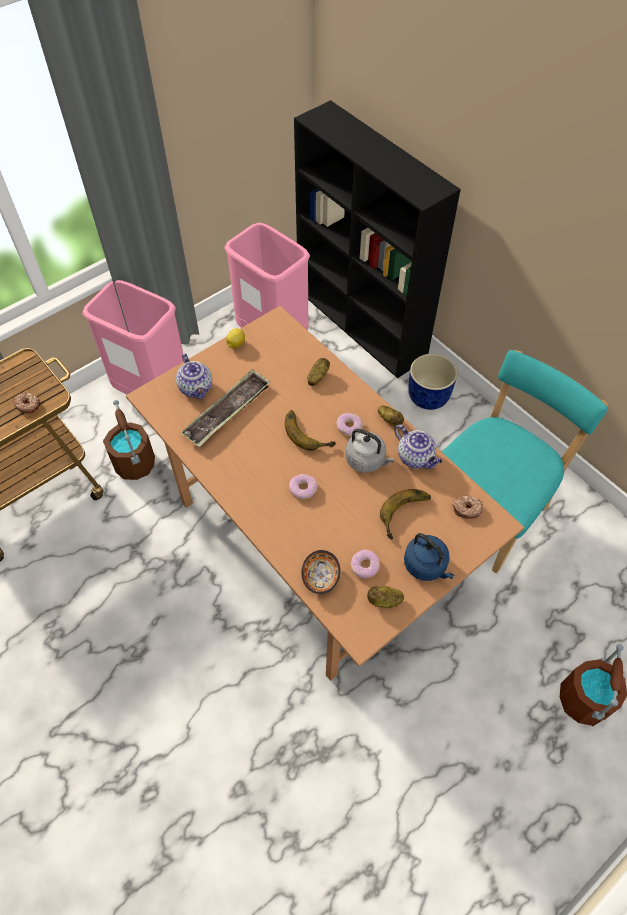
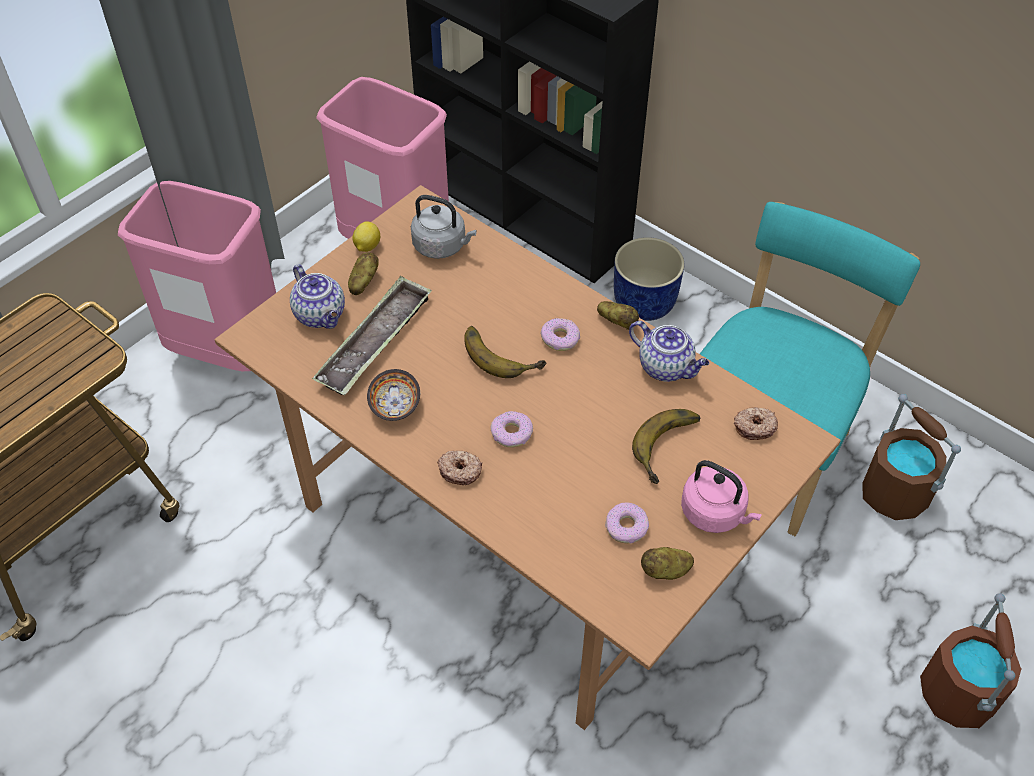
camera: 10 degrees left, 5 degrees down
(28, 405) = (62, 374): donut -> donut (460, 470)
(135, 463) = (220, 459): brown bucket -> brown bucket (895, 494)
(317, 377) = (498, 276): potato -> potato (363, 282)
(321, 576) = (566, 550): bowl -> bowl (396, 404)
(367, 460) = (596, 381): grey kettle -> grey kettle (442, 246)
(426, 566) = (715, 513): blue kettle -> pink kettle

